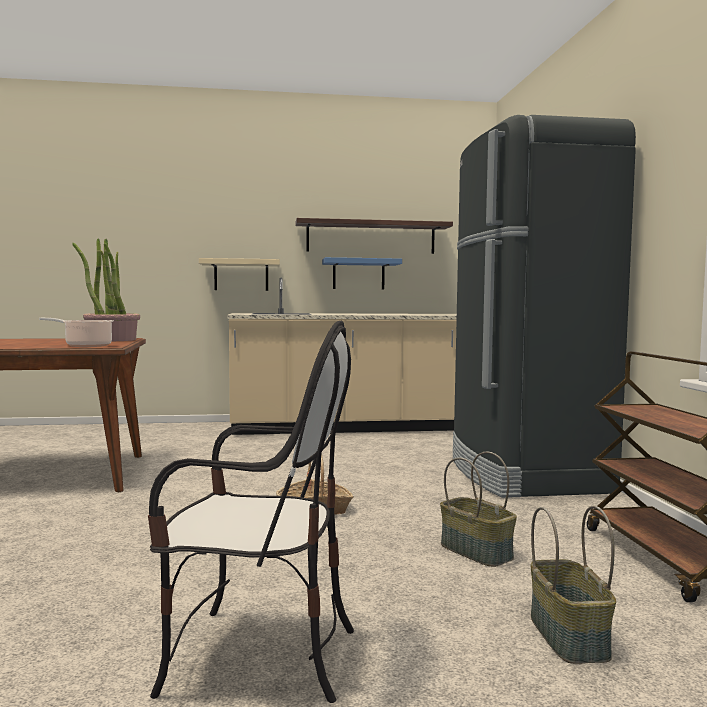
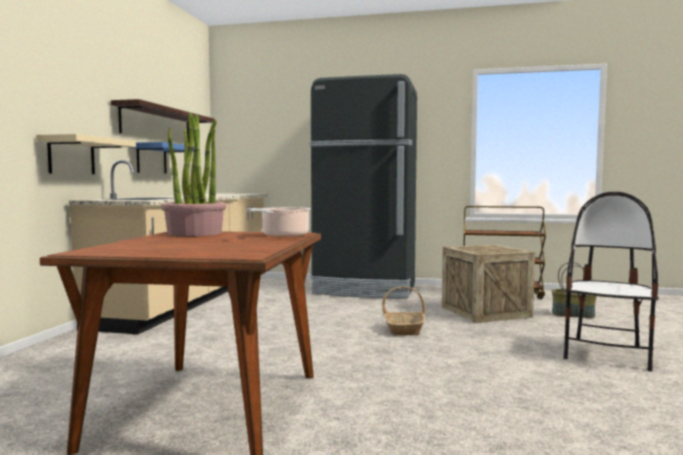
camera: 70 degrees left, 0 degrees up
(477, 551) = (485, 312): basket -> crate

